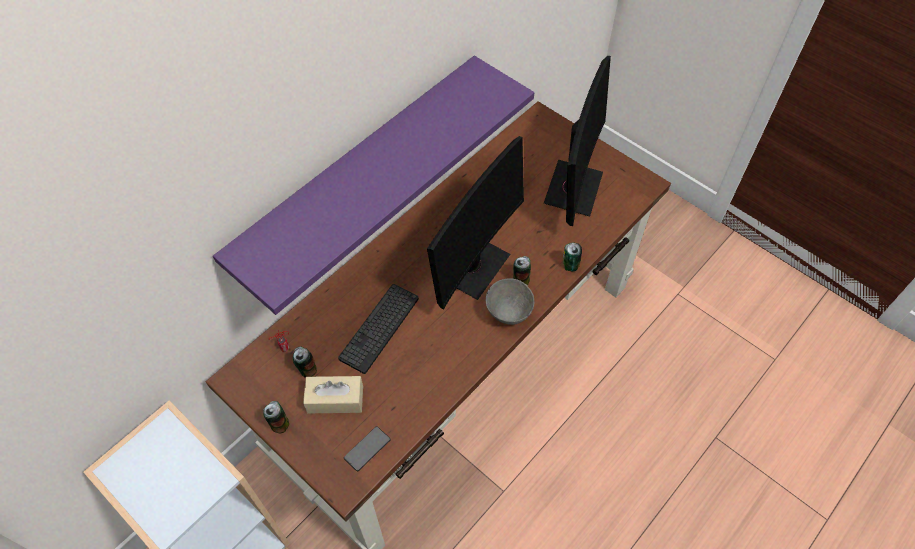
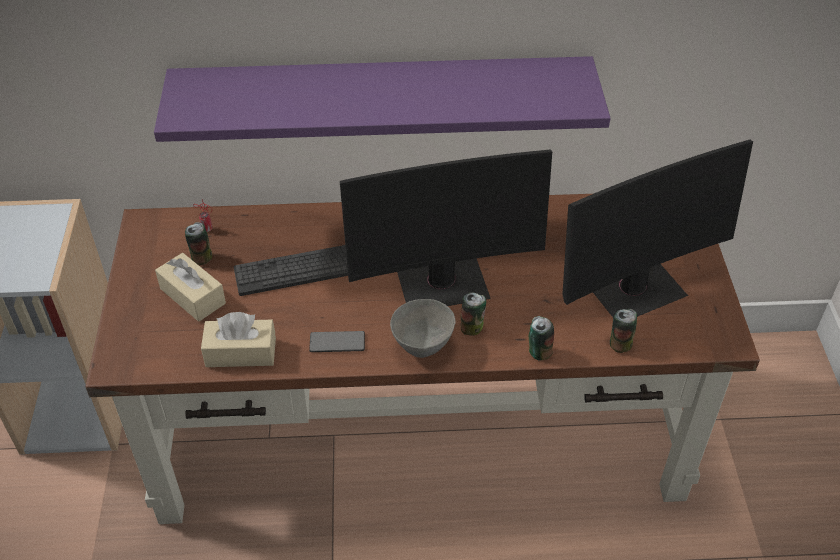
camera: 45 degrees right, 10 degrees down
(279, 424) = (131, 280): can -> can (620, 344)
(367, 449) = (167, 352): phone -> phone (337, 342)
(413, 408) = (241, 352): none -> beige tissue box

